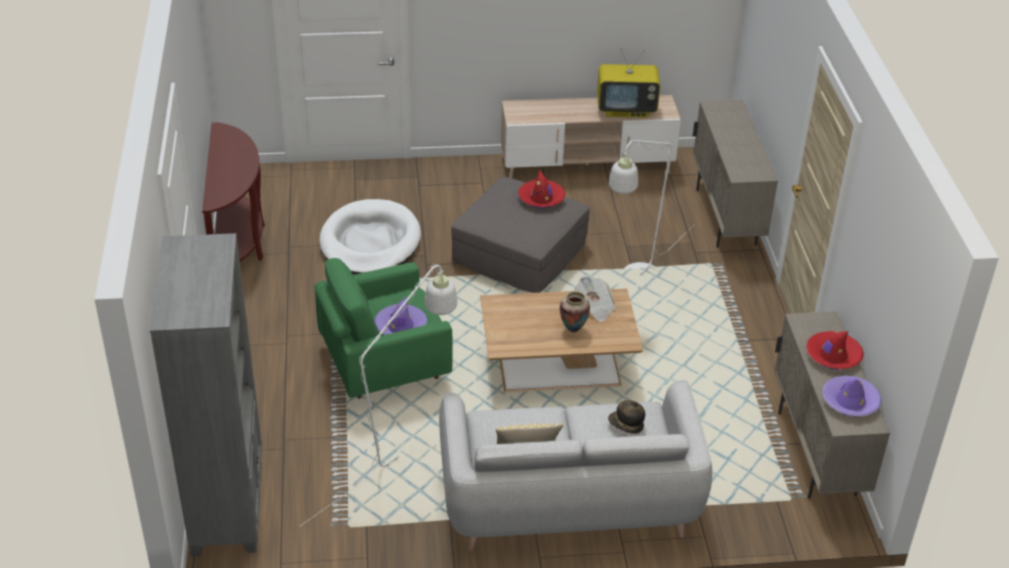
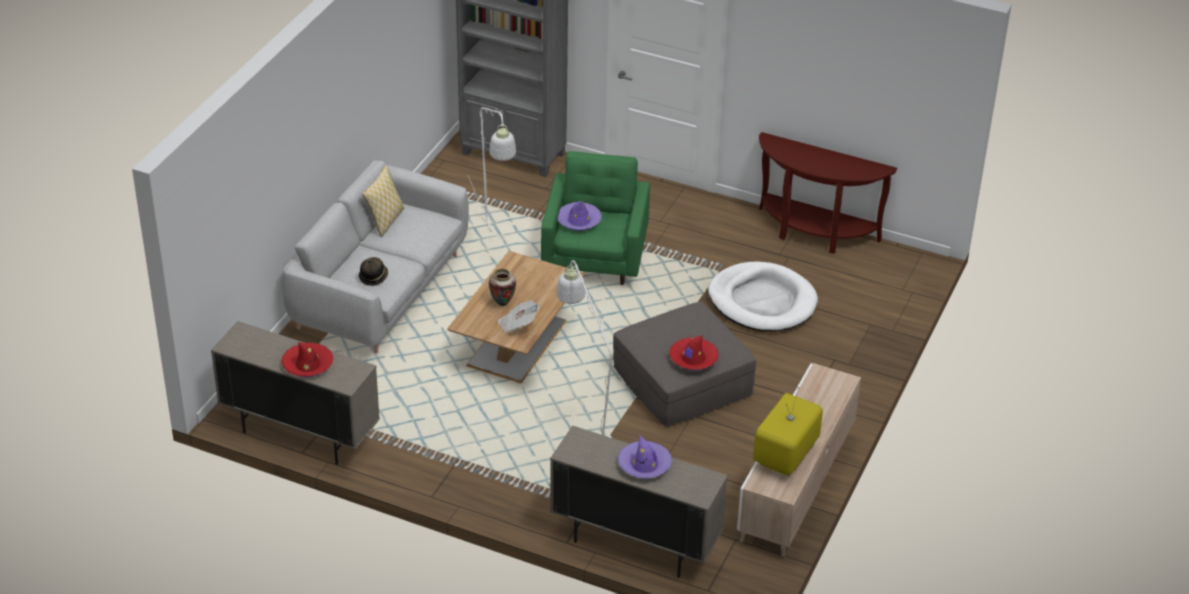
camera: 120 degrees right, 0 degrees up
(850, 401) = (257, 347): purple hat -> purple hat (644, 465)

